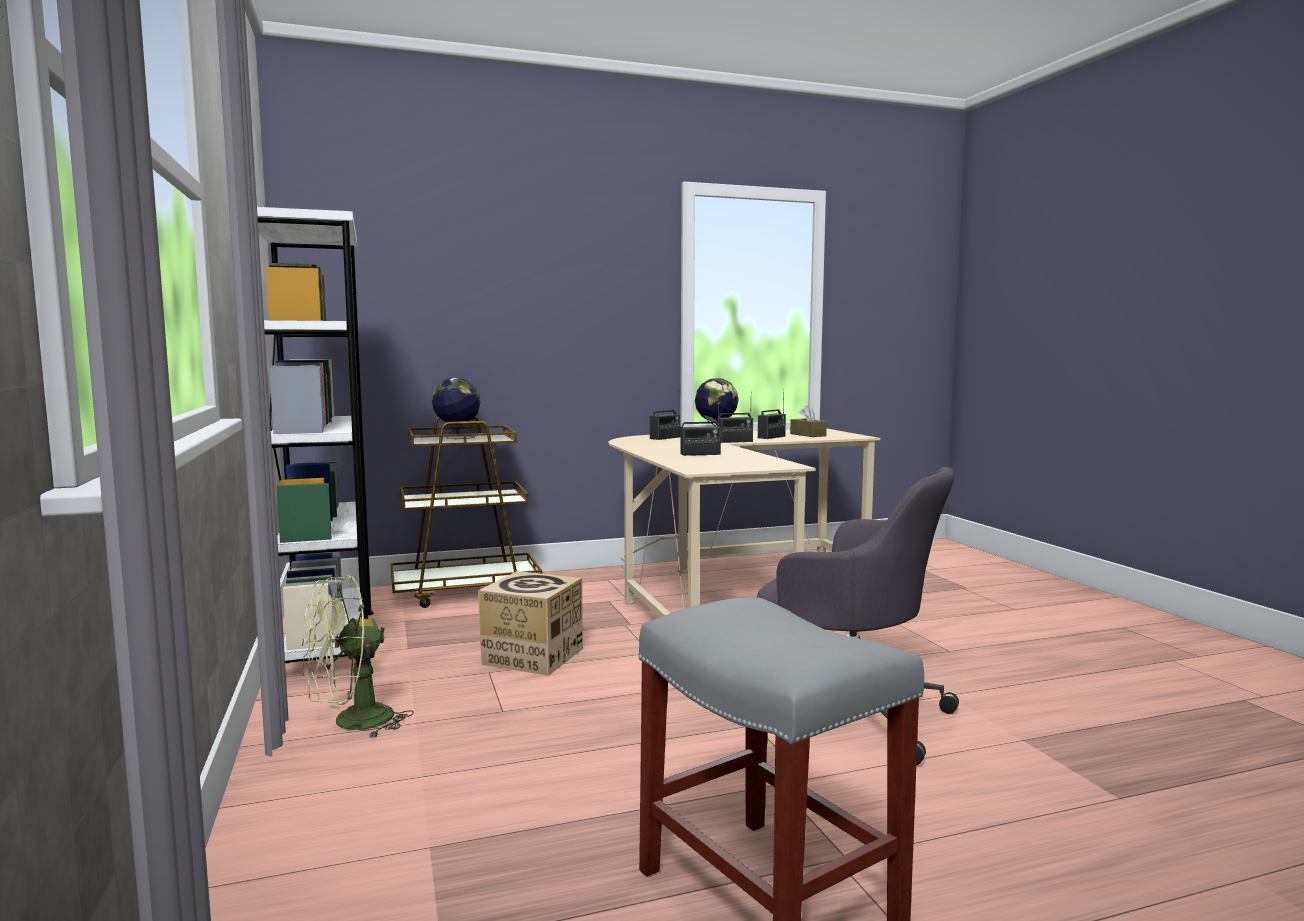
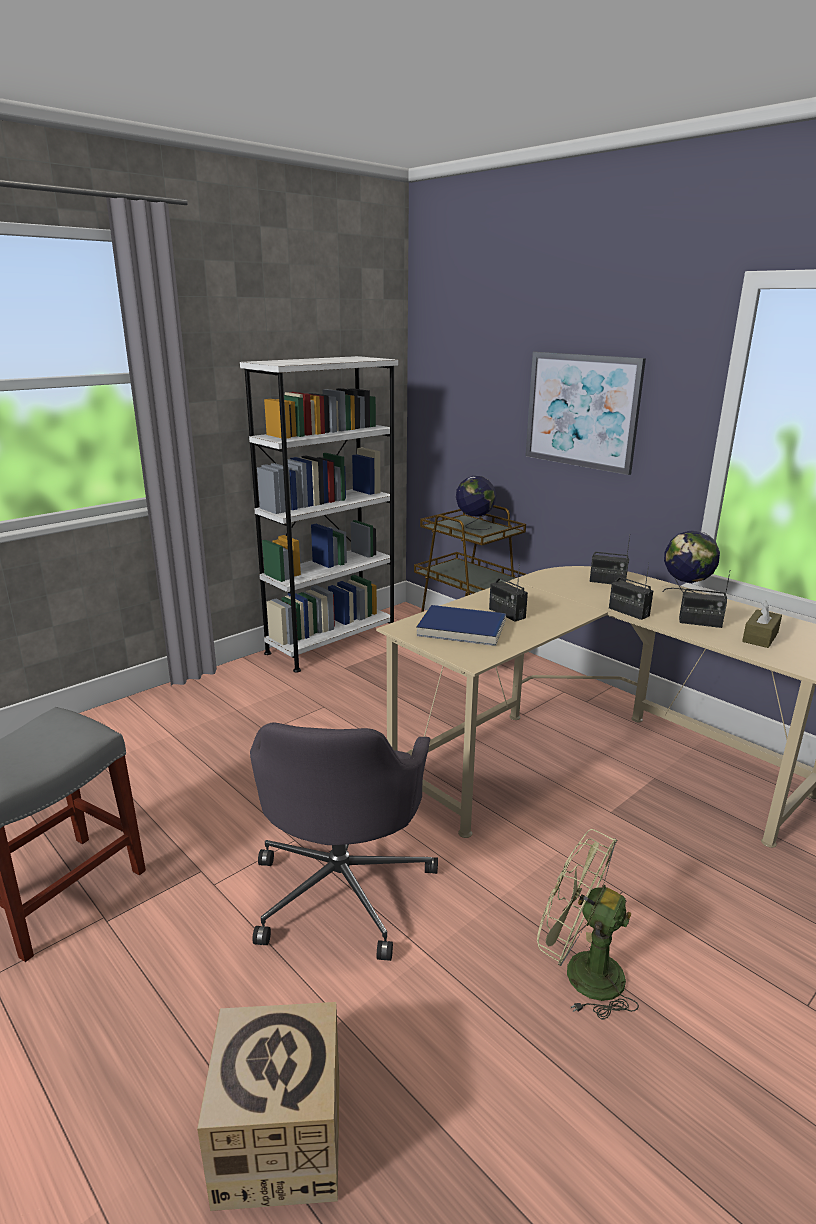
camera: 65 degrees right, 15 degrees up
(351, 723) = (227, 692): green fan -> green fan (580, 972)
(532, 656) = (361, 713): cardboard box -> cardboard box (280, 1140)
(550, 299) = (582, 411): none -> picture
(720, 462) = (462, 629): none -> blue book

